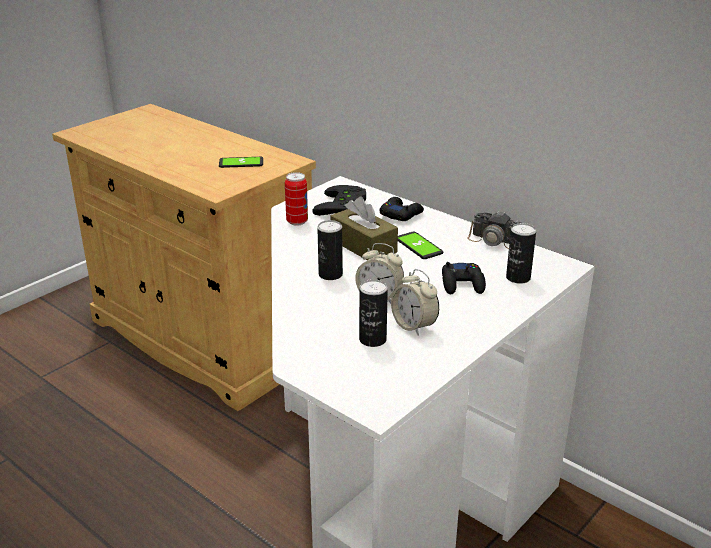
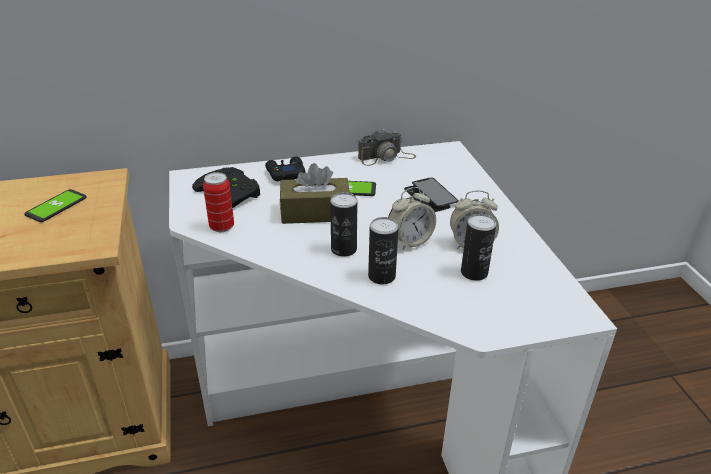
camera: 55 degrees left, 5 degrees up
(462, 284) = (430, 197): black game controller -> phone
(518, 278) = (446, 172): can -> can (381, 276)

